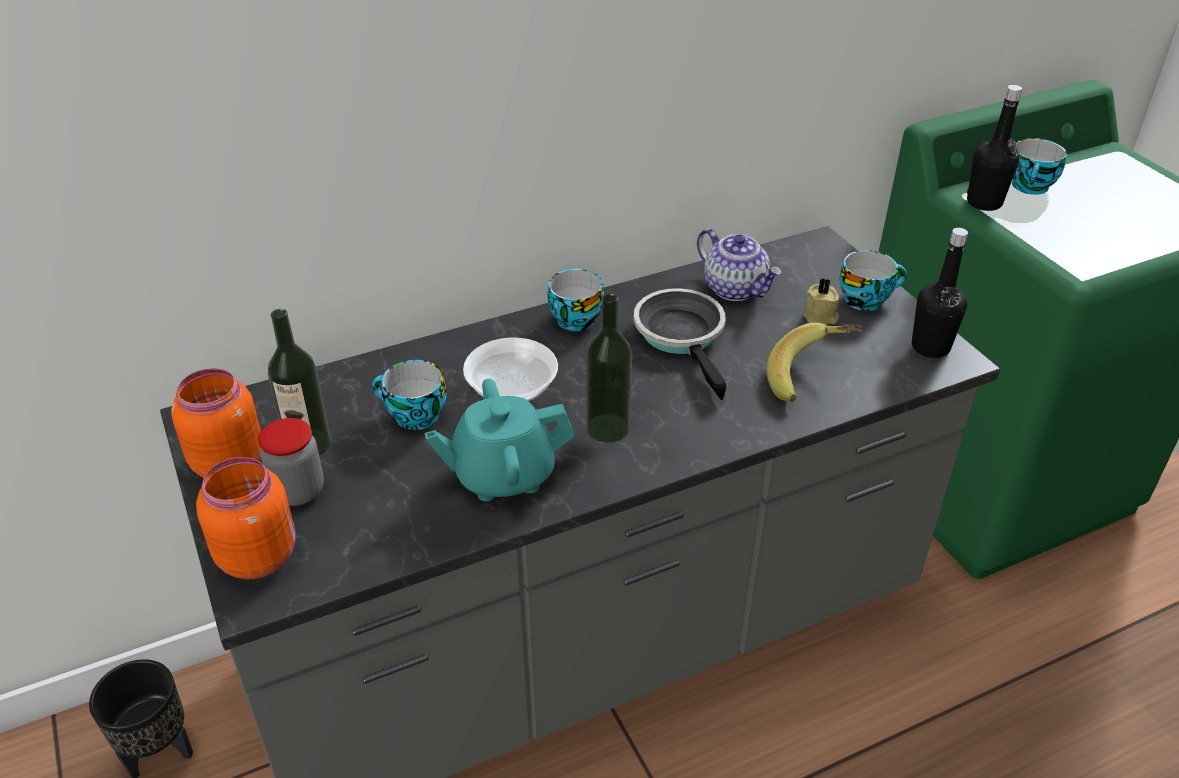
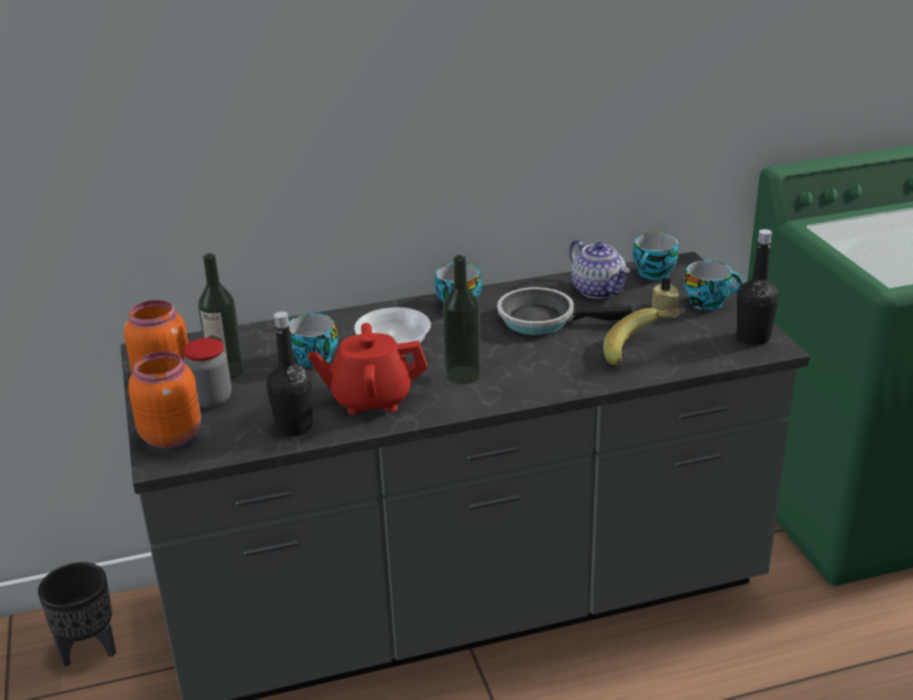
camera: 10 degrees right, 10 degrees down
(503, 475) = (371, 399): turquoise teapot -> red teapot
(682, 337) = (543, 320): frying pan -> frying pan turned 75 degrees counterclockwise
(984, 202) = (824, 231): black bottle -> black bottle (294, 427)
(1031, 187) = (871, 222): cup -> cup (654, 274)

